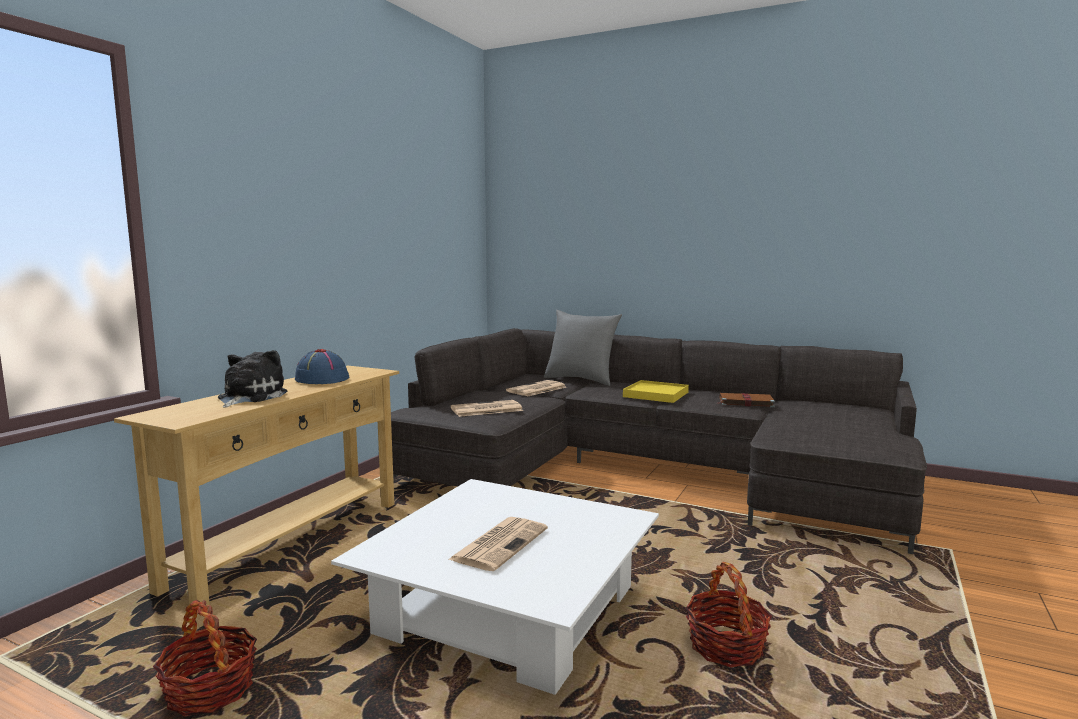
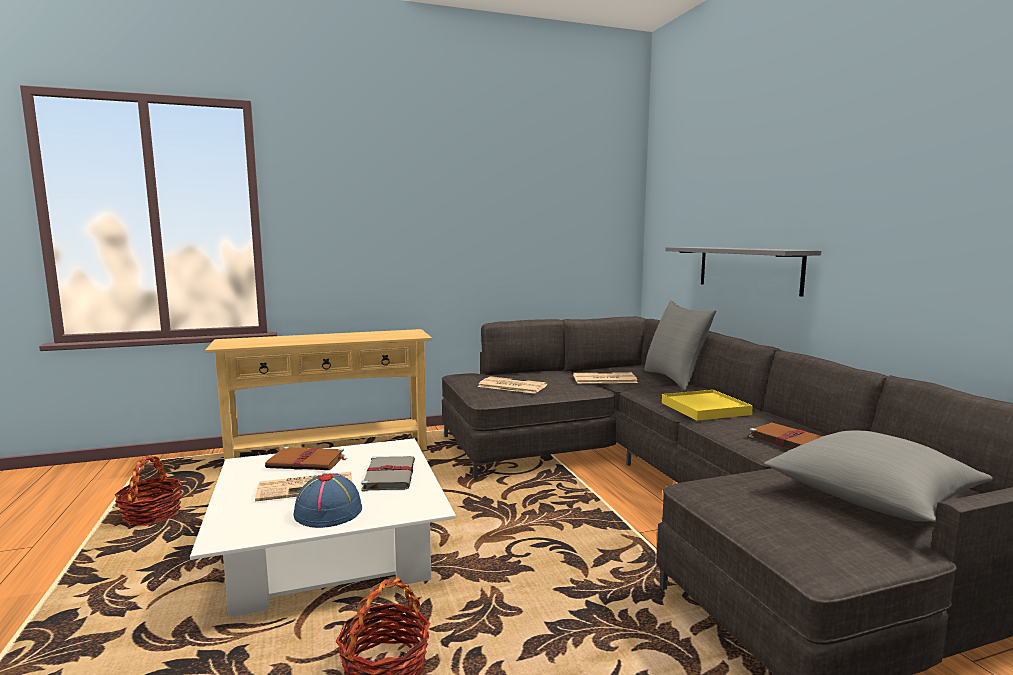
camera: 45 degrees right, 0 degrees up
(249, 397) = (296, 339): plush toy -> none
(321, 379) = (369, 335): blue hat -> blue hat (329, 511)
(435, 528) = (307, 462): none -> brown book
(539, 509) = (389, 475): none -> grey book
(629, 278) = (748, 269): none -> grey shelf
(842, 419) = (871, 497): none -> grey pillow

